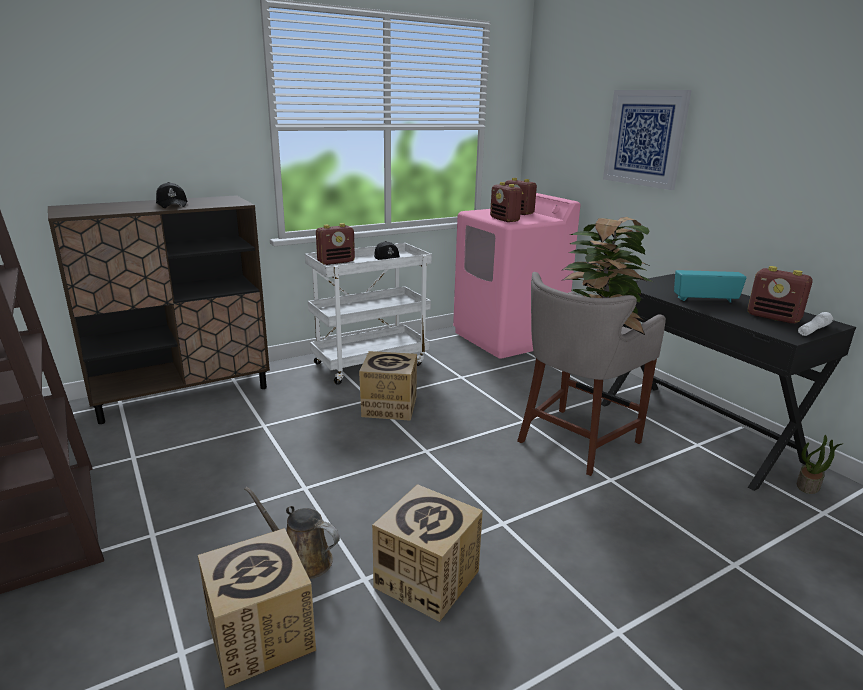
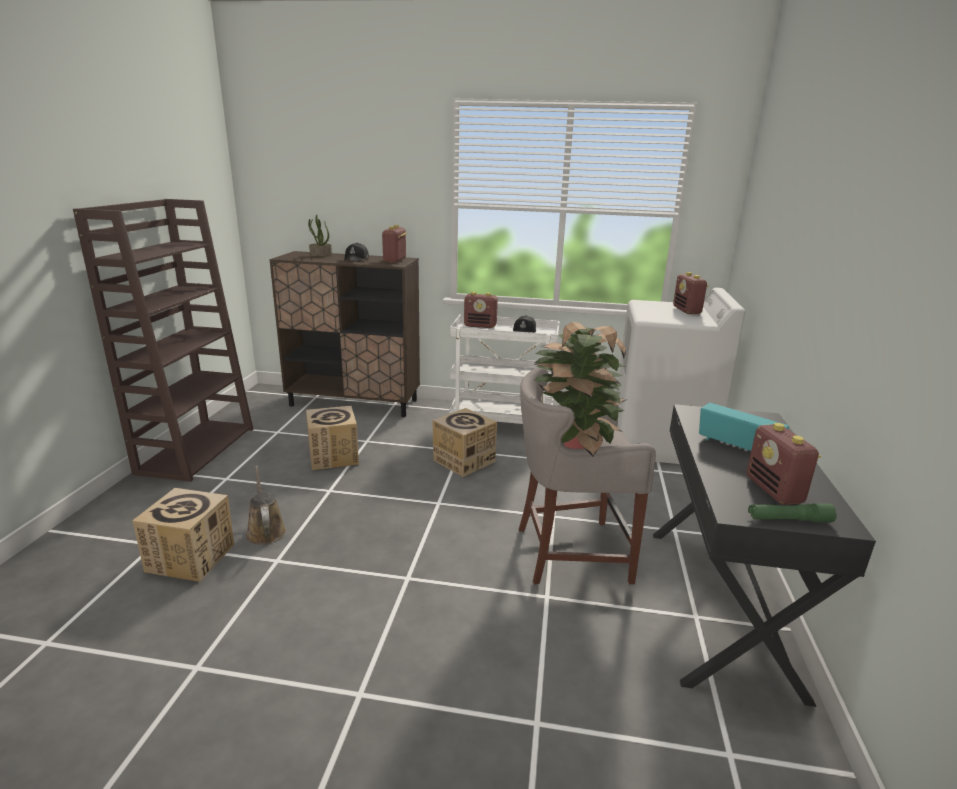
camera: 40 degrees right, 0 degrees up
(427, 579) = (306, 582): cardboard box -> cardboard box (333, 456)
(505, 220) = (650, 315): radio -> radio (395, 261)
(508, 338) = (660, 443): pink washing machine -> white washing machine
(645, 138) = (794, 243): picture -> none
(808, 486) = (764, 723): potted plant -> potted plant (320, 255)
(813, 330) = (789, 520): white flashlight -> green flashlight

